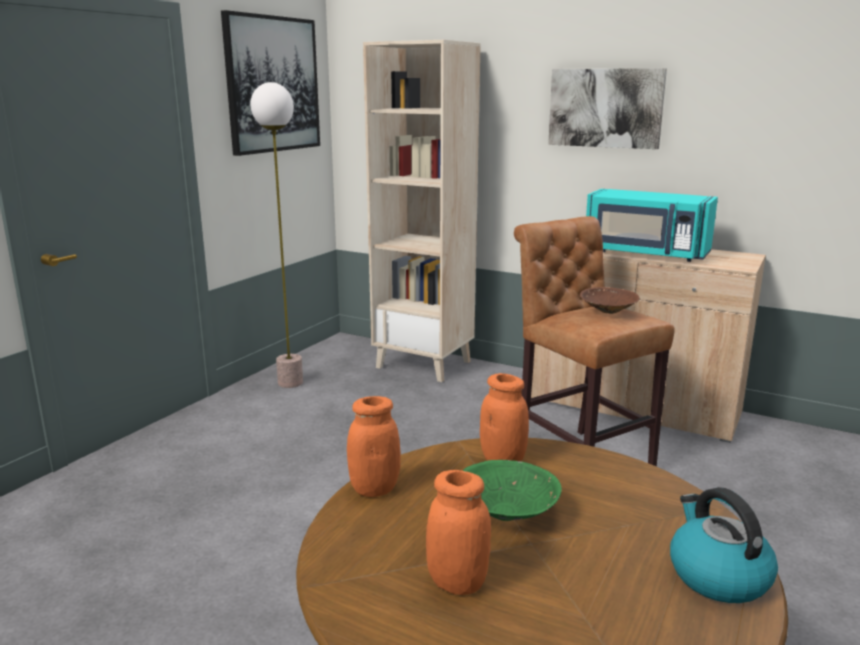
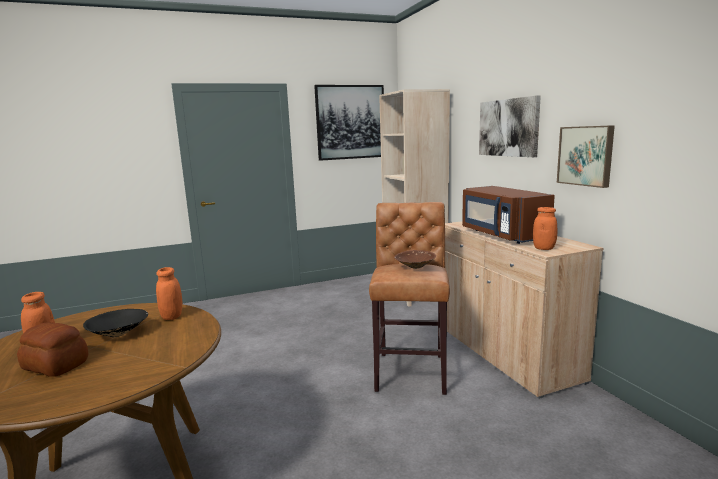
camera: 40 degrees right, 5 degrees down
(290, 382) = (336, 288): floor lamp -> none
(374, 489) = (113, 310): orange jar -> orange jar (544, 248)
(506, 511) = (119, 333): green bowl -> black bowl
(568, 590) = (55, 366): none -> bread
(645, 254) = (502, 235): turquoise microwave -> brown microwave
(717, 575) = (101, 387): kettle -> none
(740, 148) = (586, 155): none -> picture

